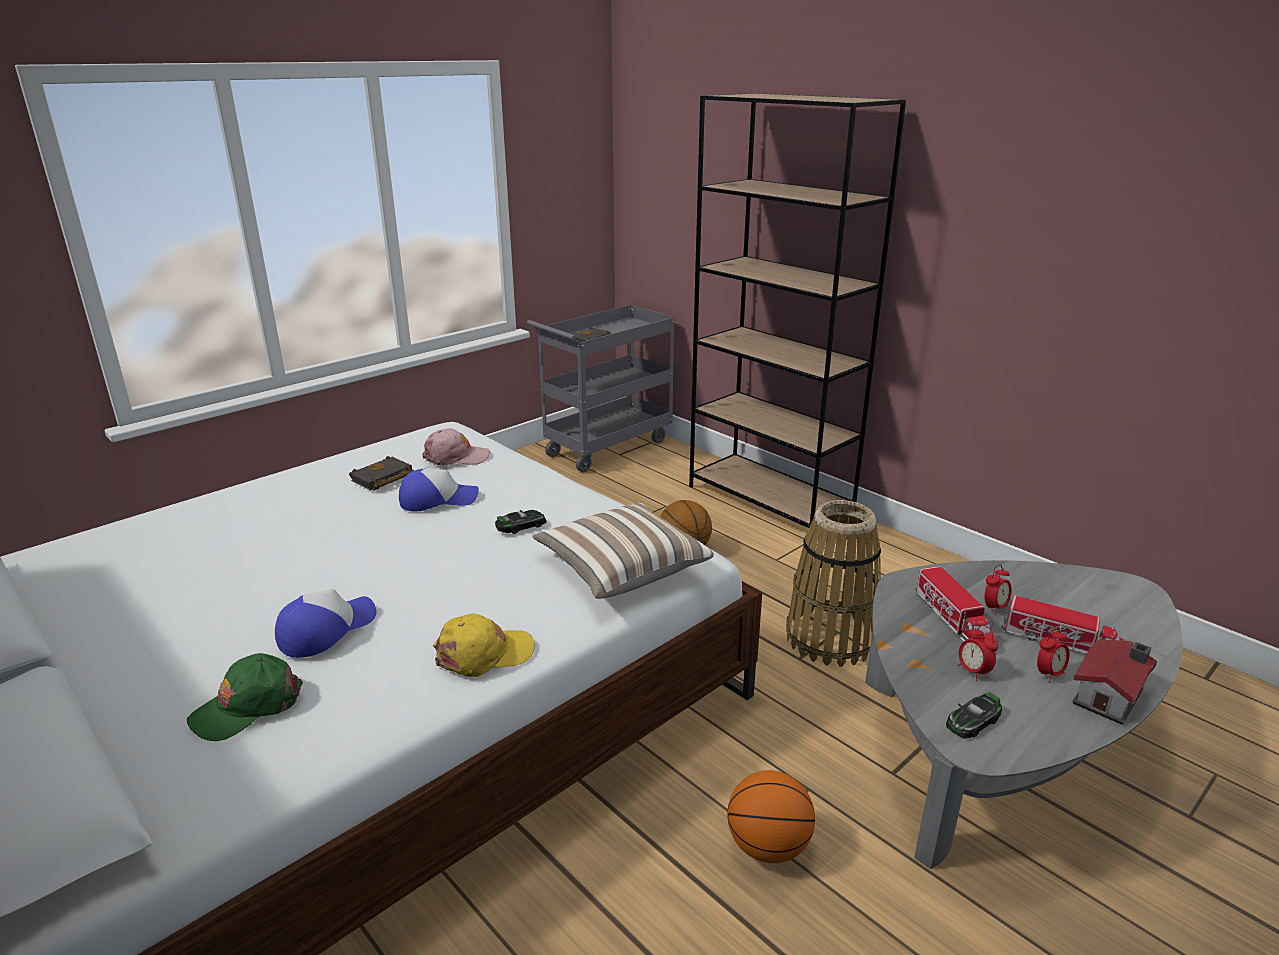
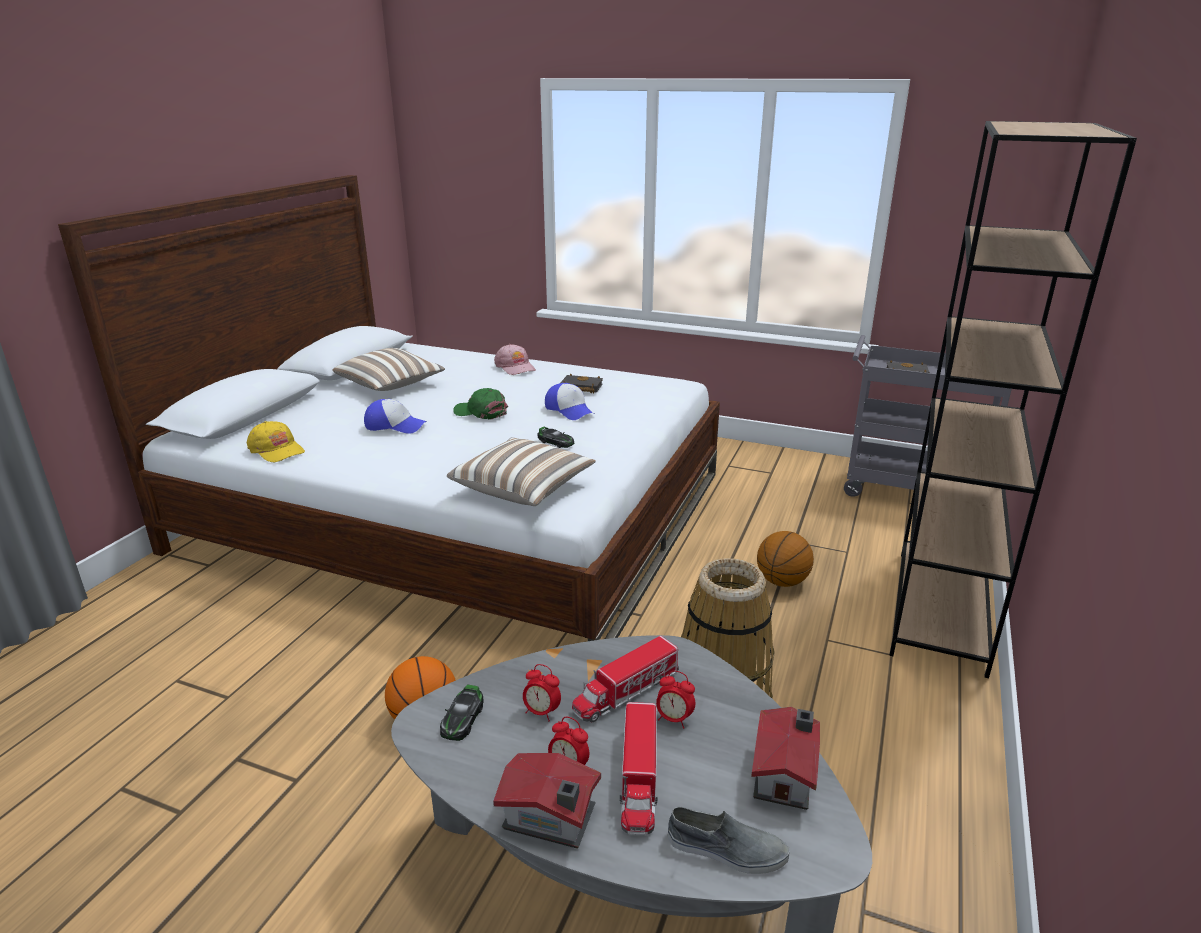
camera: 65 degrees right, 0 degrees up
(145, 613) = (391, 385): none -> pillow
(247, 706) = (322, 431): green cap -> green cap (481, 412)
(456, 457) = (637, 397): pink cap -> pink cap (515, 367)
(484, 654) = (394, 472): yellow cap -> yellow cap (277, 450)
(973, 672) = (541, 712): alarm clock -> alarm clock turned 105 degrees counterclockwise
(973, 721) = (463, 718): toy car -> toy car turned 105 degrees counterclockwise
(1062, 580) = (785, 774): none -> toy house
(1137, 626) = (726, 850): none -> grey shoe

